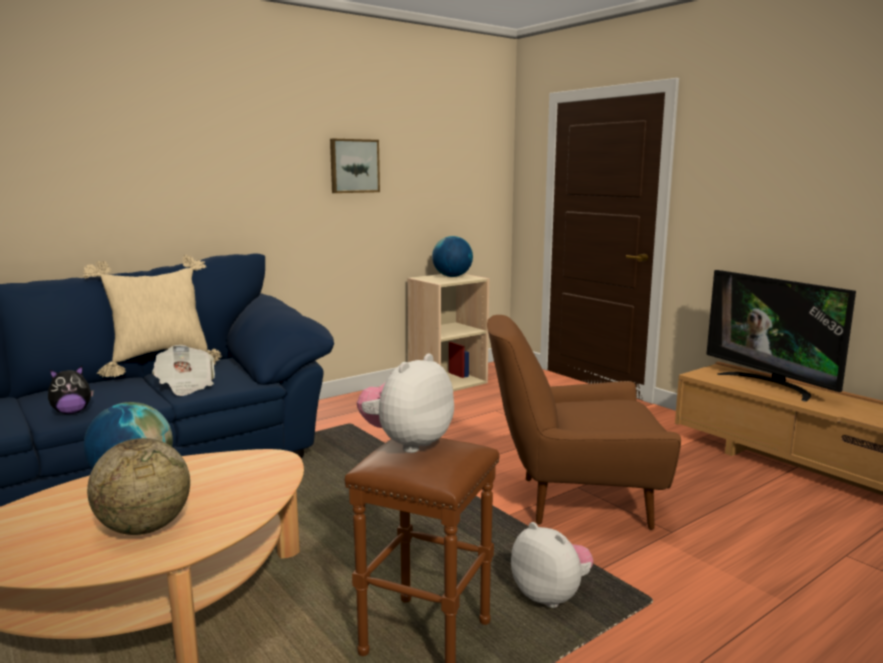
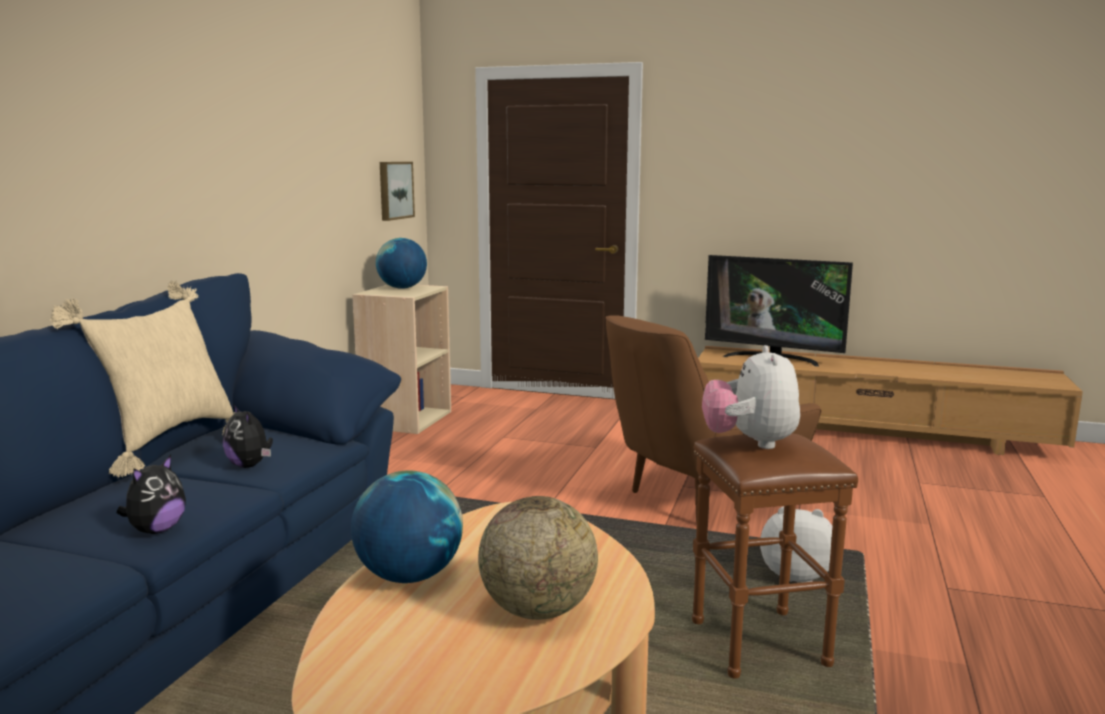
camera: 35 degrees left, 0 degrees up
(186, 386) = (250, 465): newspaper -> plush toy
(354, 166) = (296, 150): picture -> picture (394, 190)

